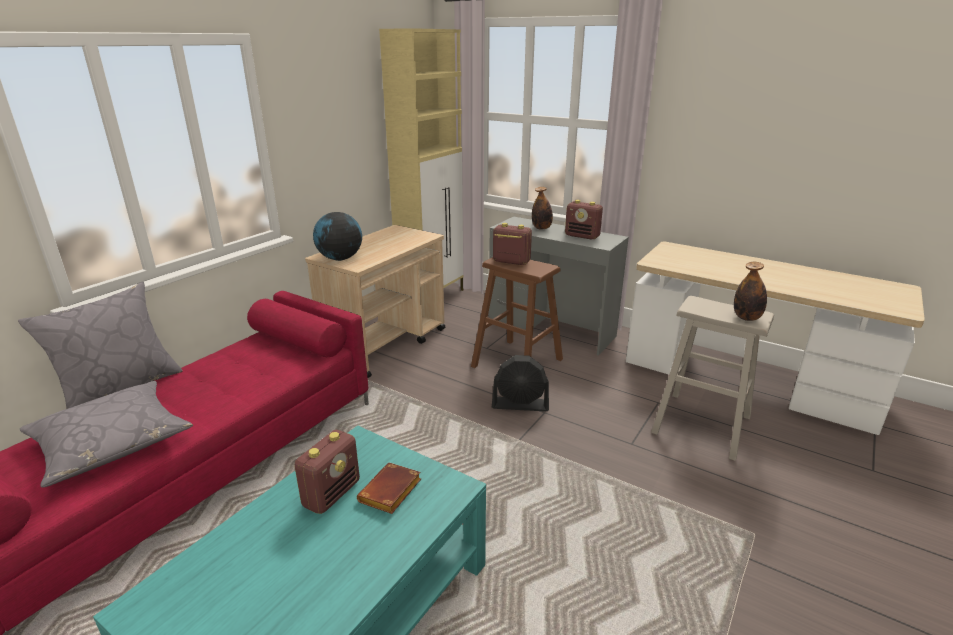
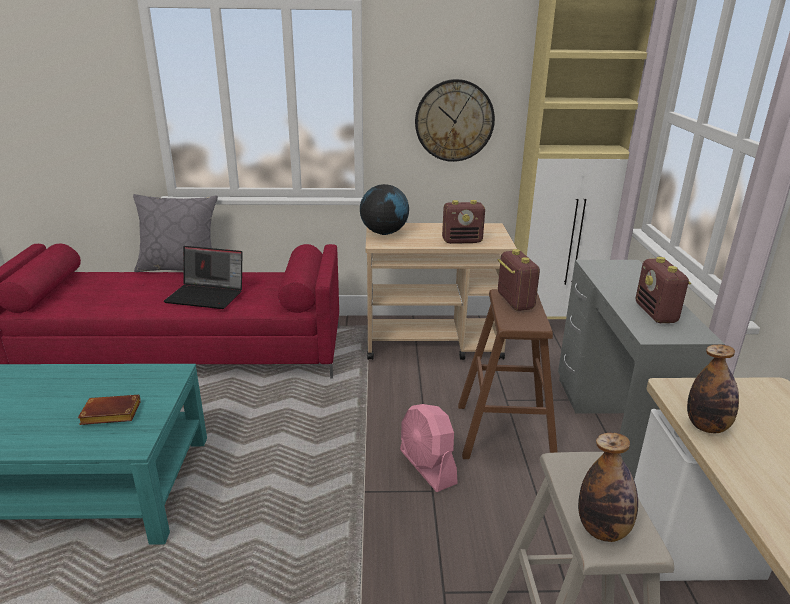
camera: 55 degrees right, 0 degrees up
(111, 442) = (120, 293): grey pillow -> none
(226, 388) = (207, 295): none -> laptop
(332, 493) = (98, 390): radio -> radio (462, 241)
(337, 145) = (454, 121): none -> wall clock
(520, 404) = (427, 467): black fan -> pink fan
(541, 228) = (631, 284): bottle -> bottle (706, 426)

